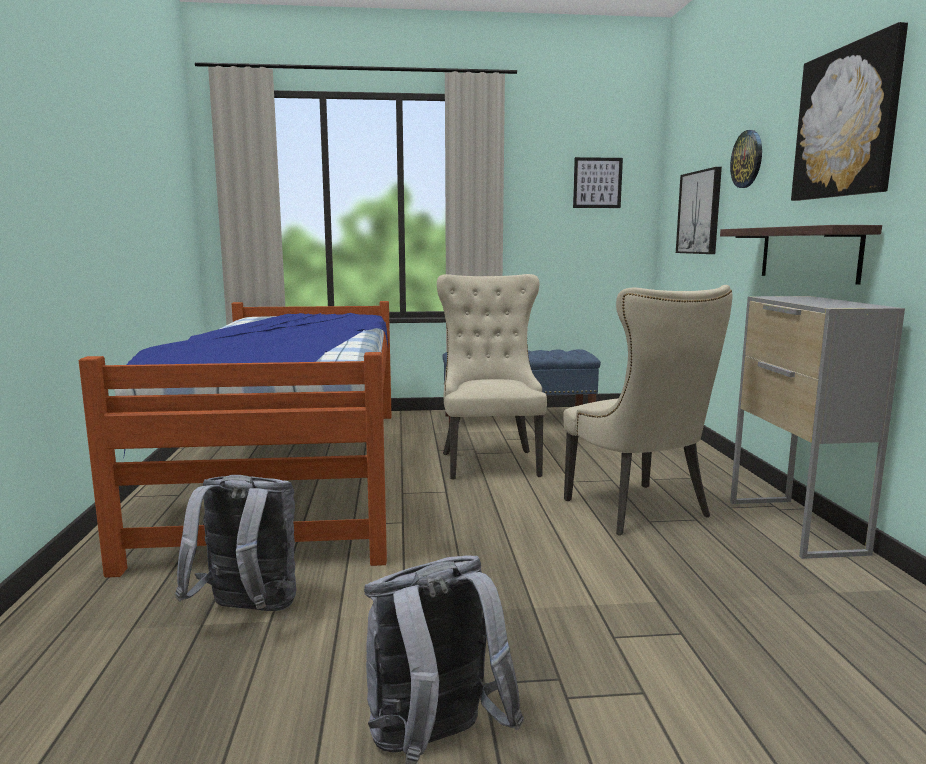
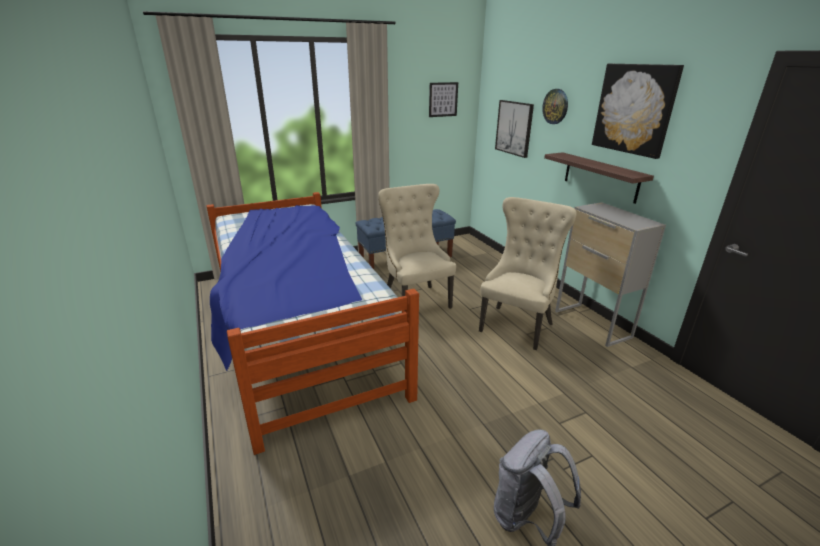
camera: 20 degrees left, 15 degrees up
(247, 612) = (367, 458): grey backpack -> none
(637, 510) = (516, 326): beige chair -> beige chair turned 105 degrees counterclockwise

